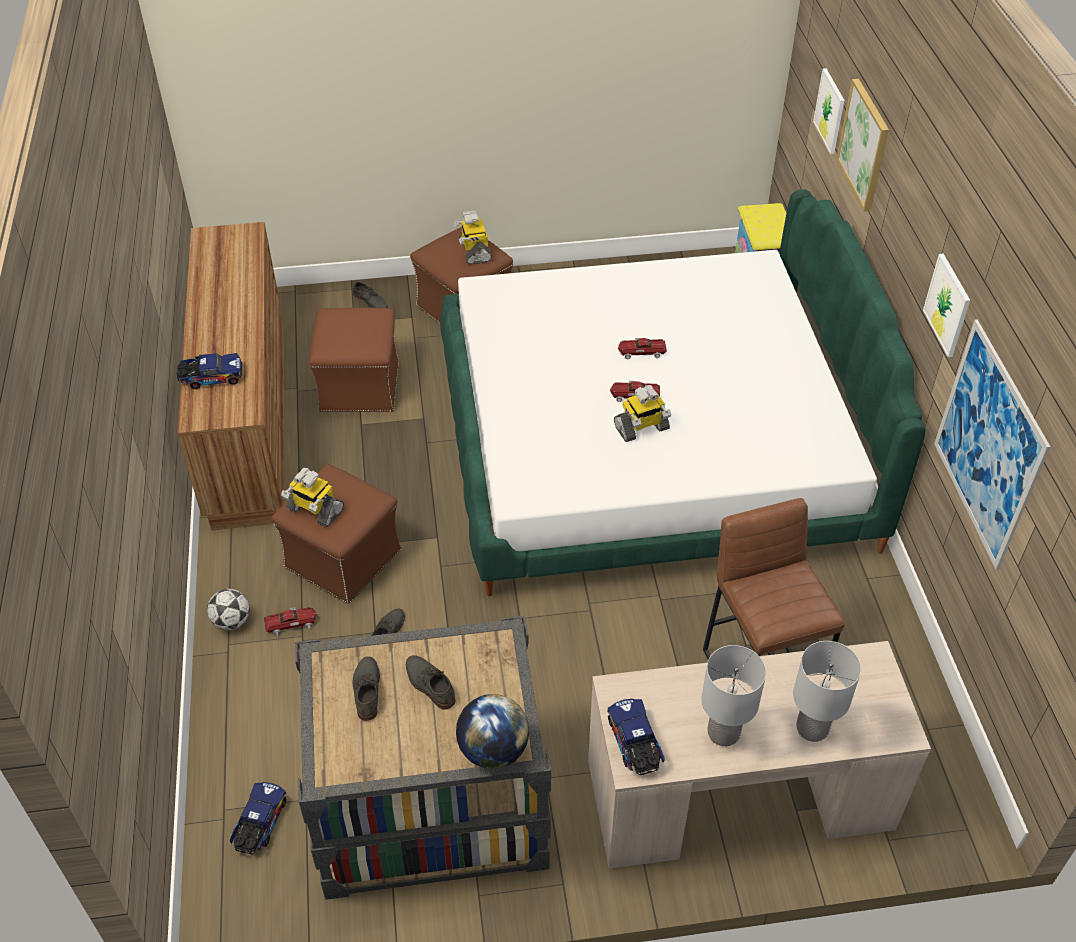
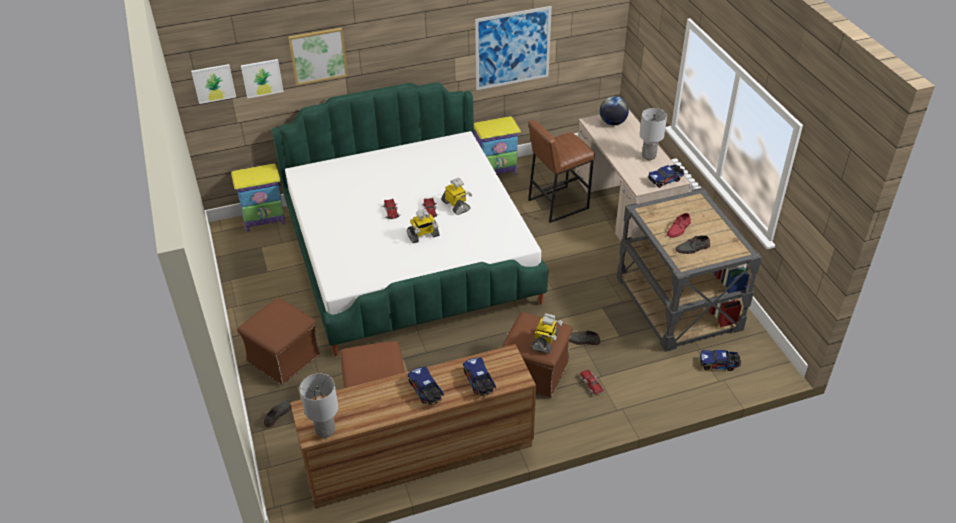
camera: 100 degrees left, 5 degrees down
(221, 329) = (426, 391): none -> toy truck
(232, 621) = (600, 413): football -> none
(429, 684) = (679, 229): grey shoe -> red shoe
(474, 251) = (275, 314): toy robot -> toy robot (423, 236)
(493, 750) = (702, 204): globe -> globe (612, 123)
(812, 731) = (634, 135): grey table lamp -> grey table lamp (326, 431)
(877, 595) = (497, 171): none -> nightstand
(947, 305) = (448, 37): picture -> picture (214, 83)

